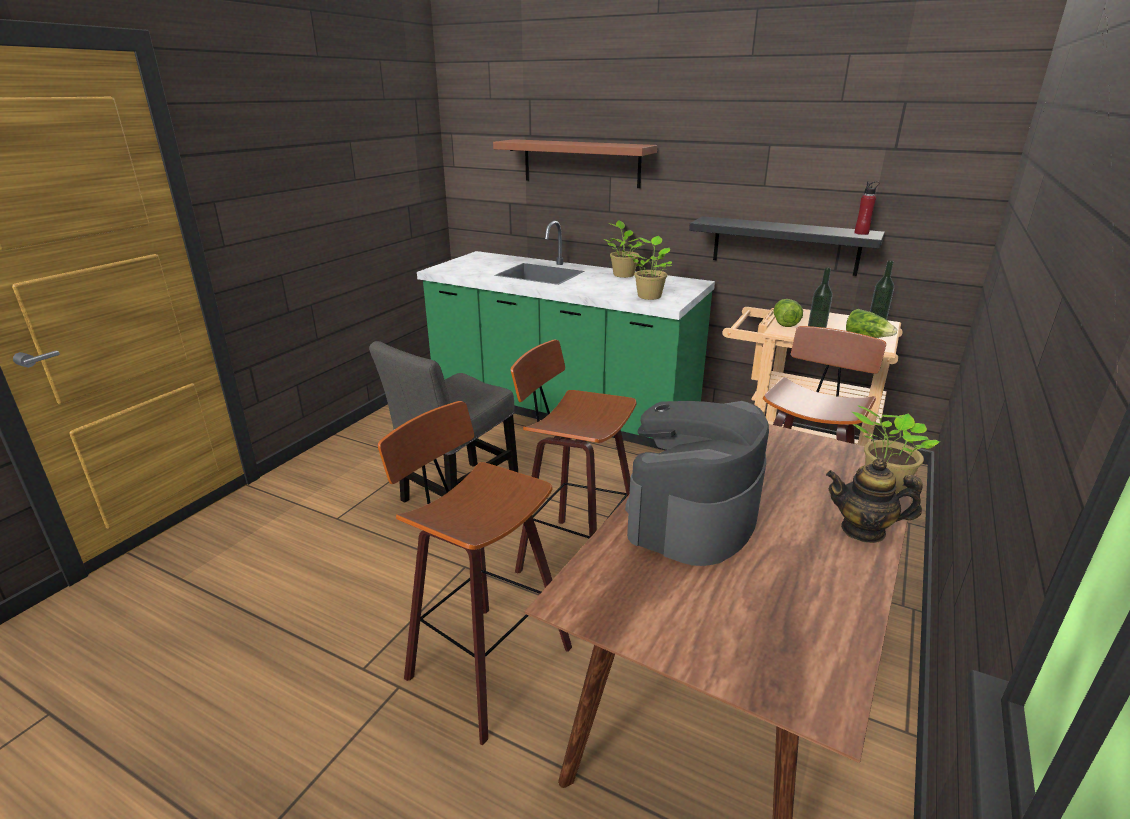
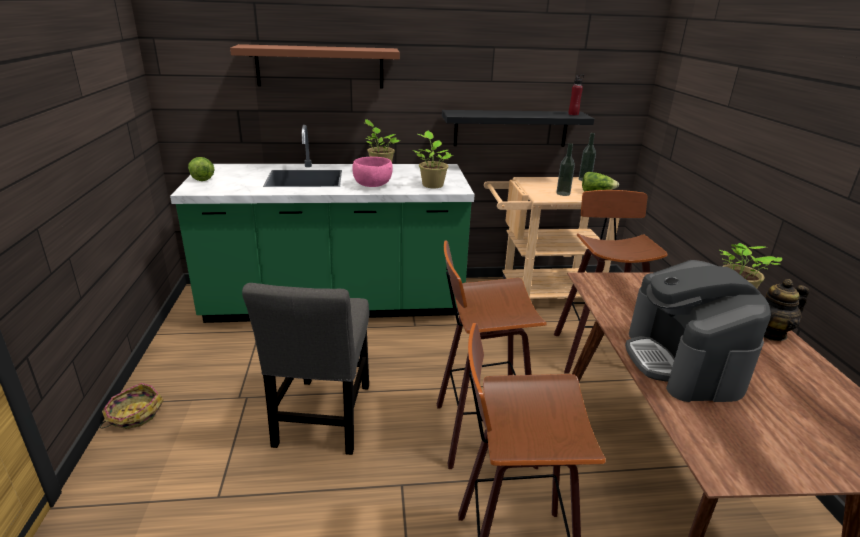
camera: 35 degrees left, 0 degrees up
(339, 446) = (134, 415): none -> basket
(589, 288) = (372, 185): none -> pink bowl
(784, 322) = (534, 190): lettuce -> lettuce (201, 177)

